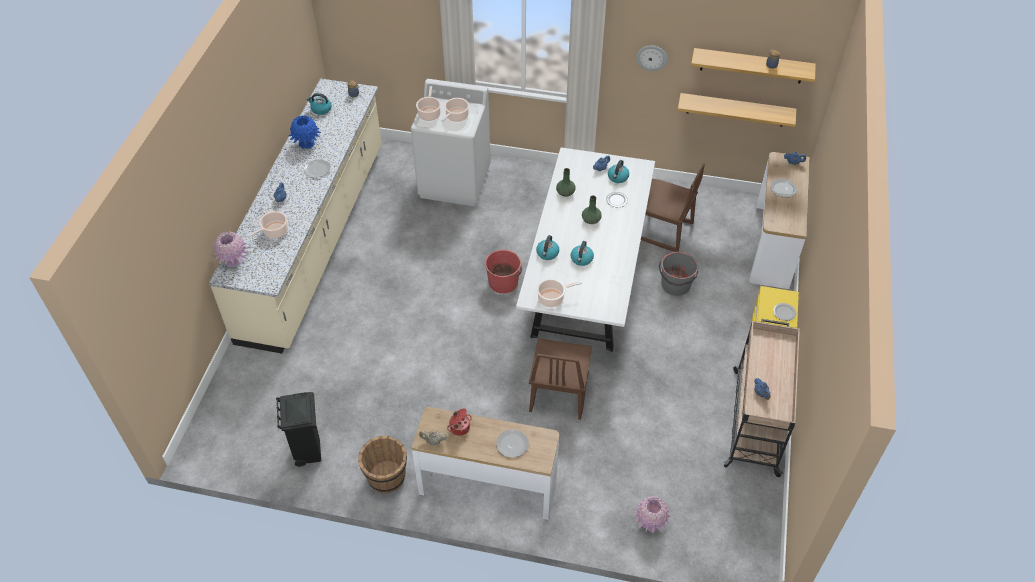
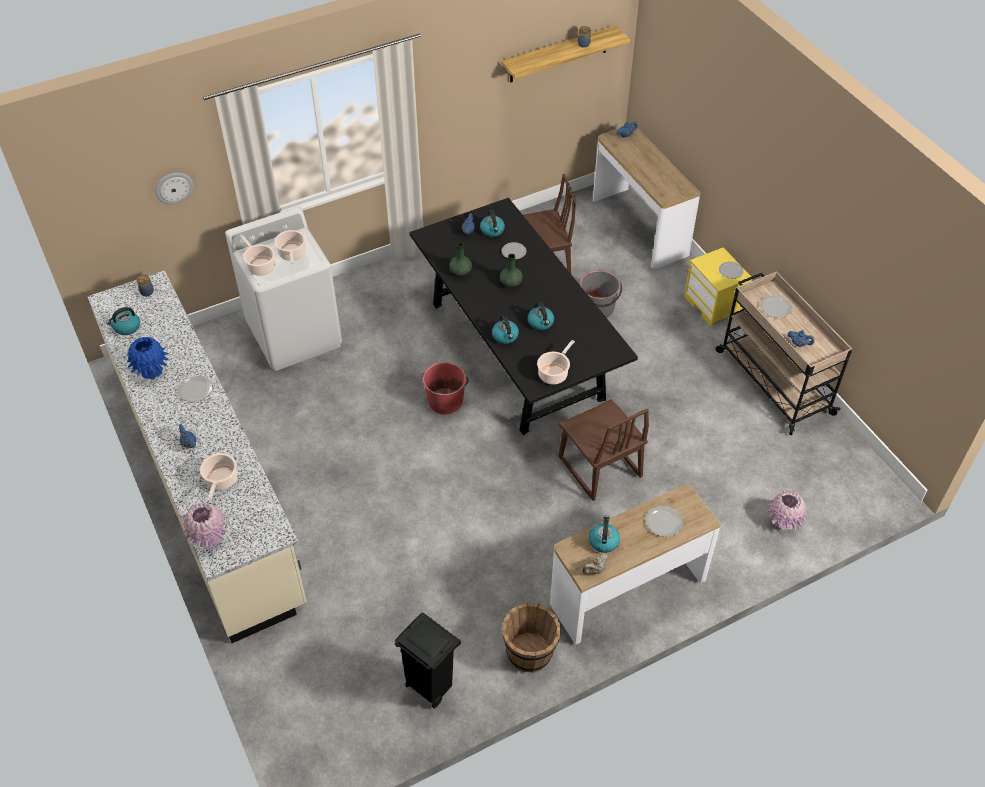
camera: 40 degrees left, 0 degrees up
(459, 427) = (603, 541): cooking pot -> kettle
(585, 279) = (516, 351): white dining table -> black dining table
(652, 57) = (460, 90): wall clock -> wall clock (174, 187)
(736, 110) = (550, 109): shelf -> none
(783, 189) = (641, 162): plate -> plate (775, 307)

